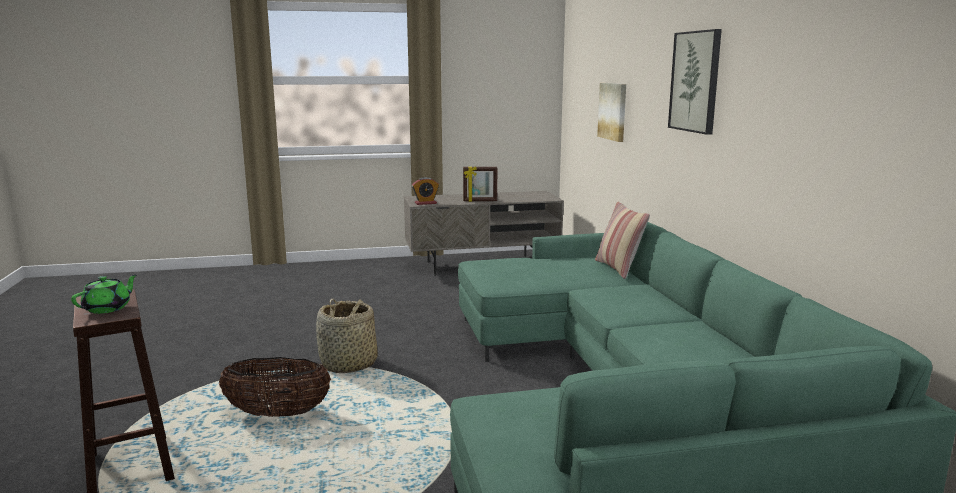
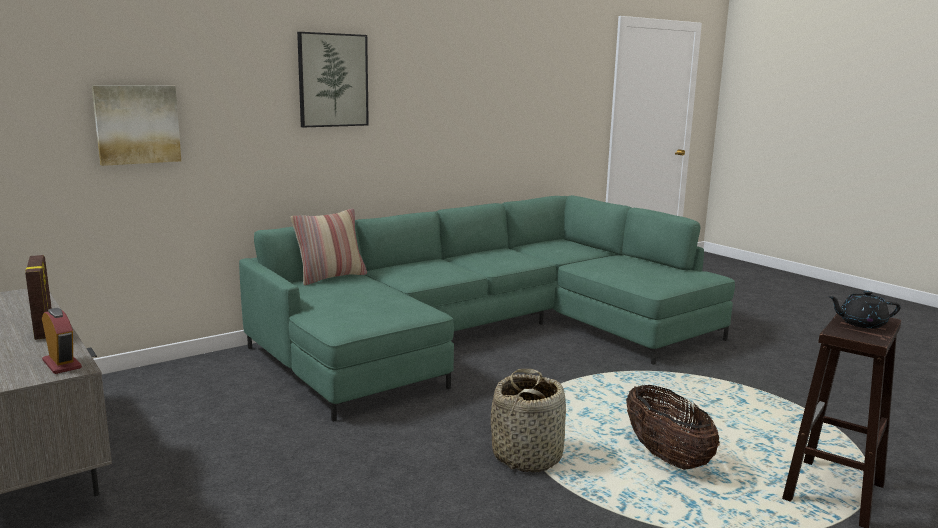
camera: 115 degrees left, 0 degrees up
(108, 308) = (861, 323): green teapot -> black teapot

